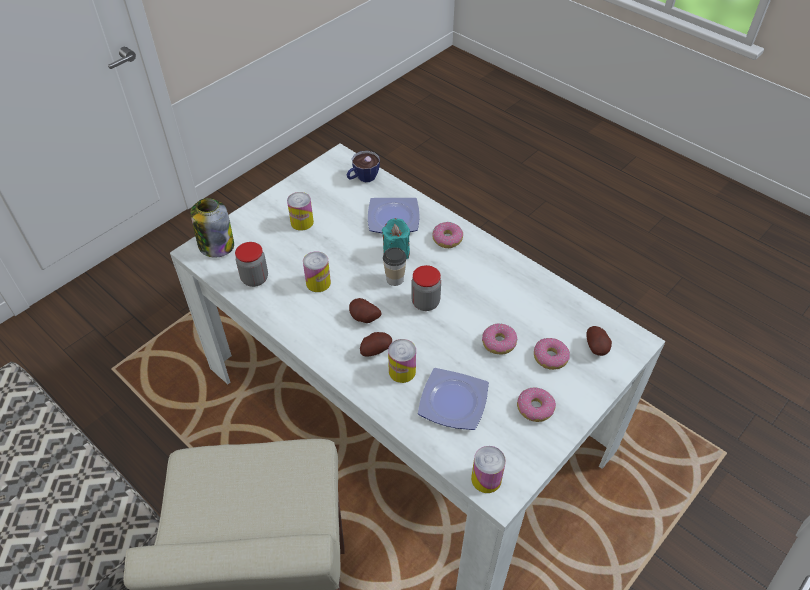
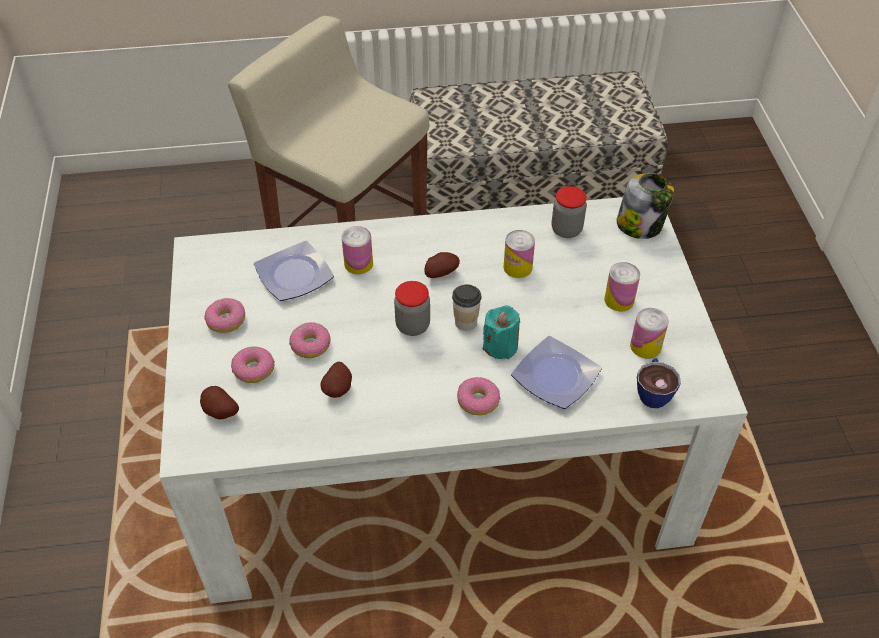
camera: 130 degrees right, 0 degrees up
(375, 350) = (398, 260): potato -> potato (339, 389)
(486, 479) = (215, 250): can -> can (645, 346)

